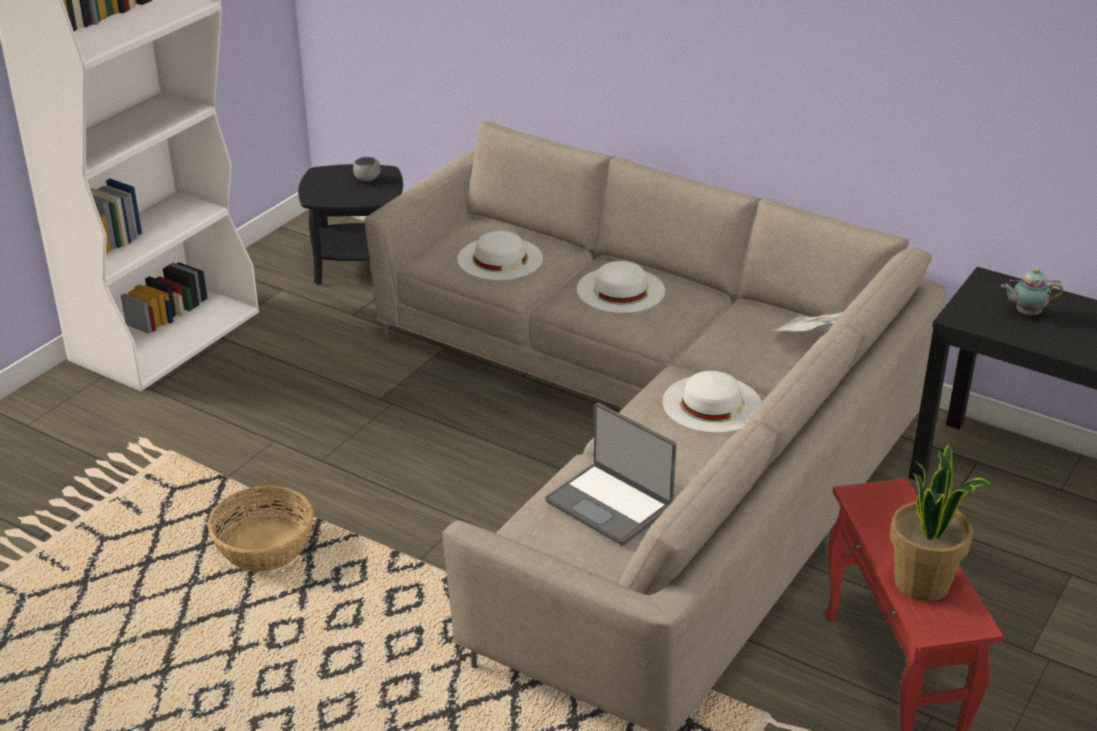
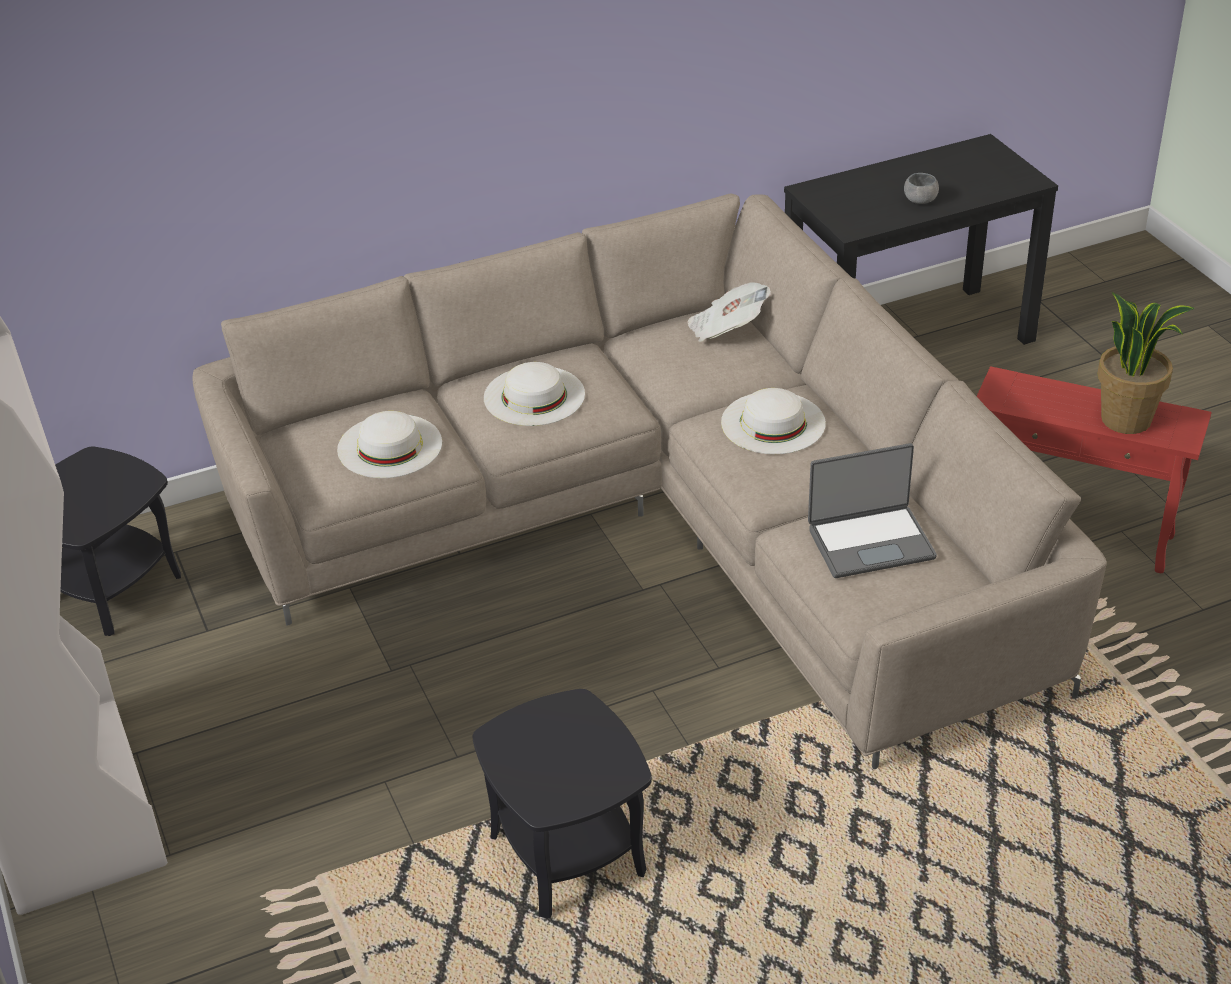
camera: 55 degrees left, 5 degrees up
(265, 547) = (568, 855): basket -> black side table
(367, 179) = (90, 477): grey bowl -> grey bowl (920, 200)
(1026, 313) = (875, 197): teapot -> none

